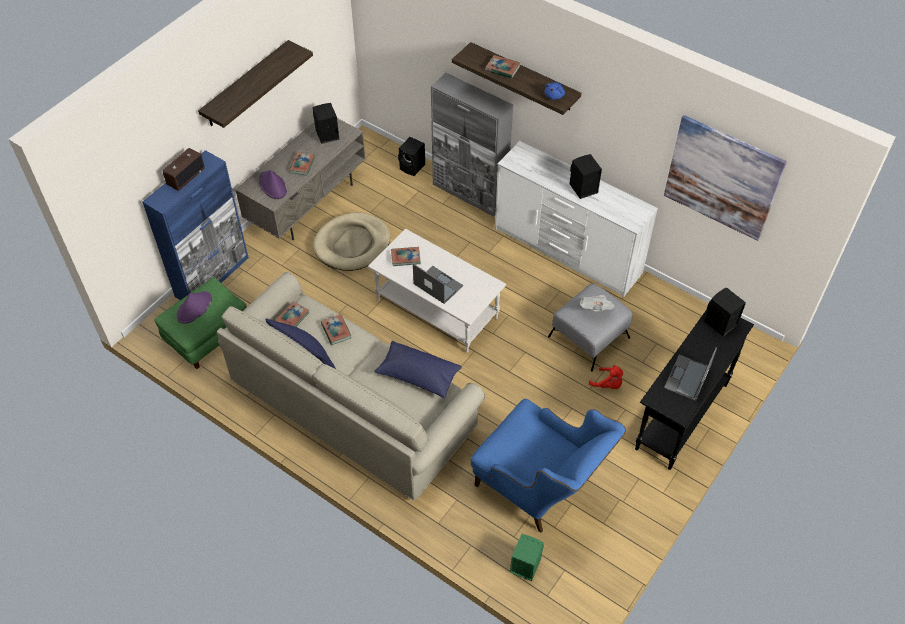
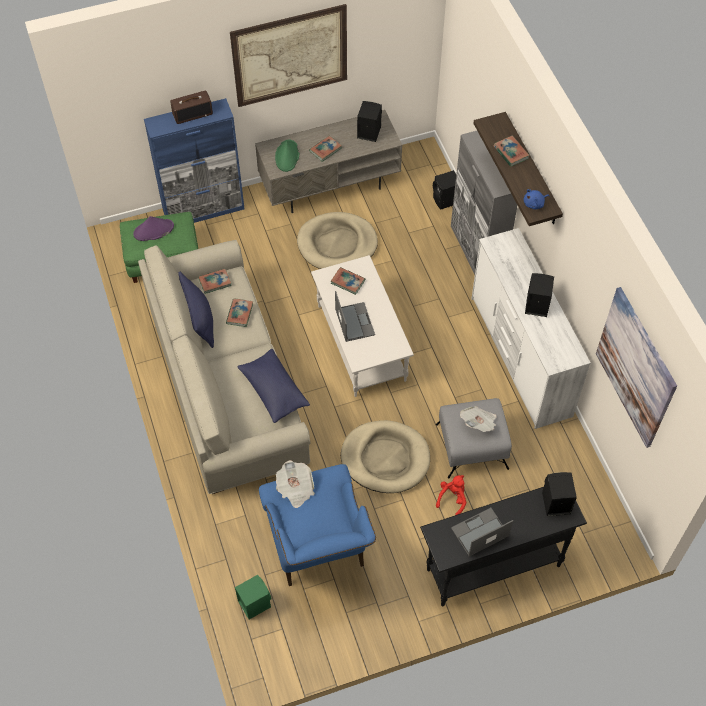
camera: 35 degrees right, 5 degrees up
(246, 84) = (290, 56): shelf -> picture
(273, 186) = (287, 156): purple hat -> green hat
(505, 440) = (295, 489): none -> newspaper
(531, 385) = (385, 458): none -> beige dog bed
(608, 384) = (452, 498): red plush toy -> red plush toy turned 135 degrees counterclockwise

